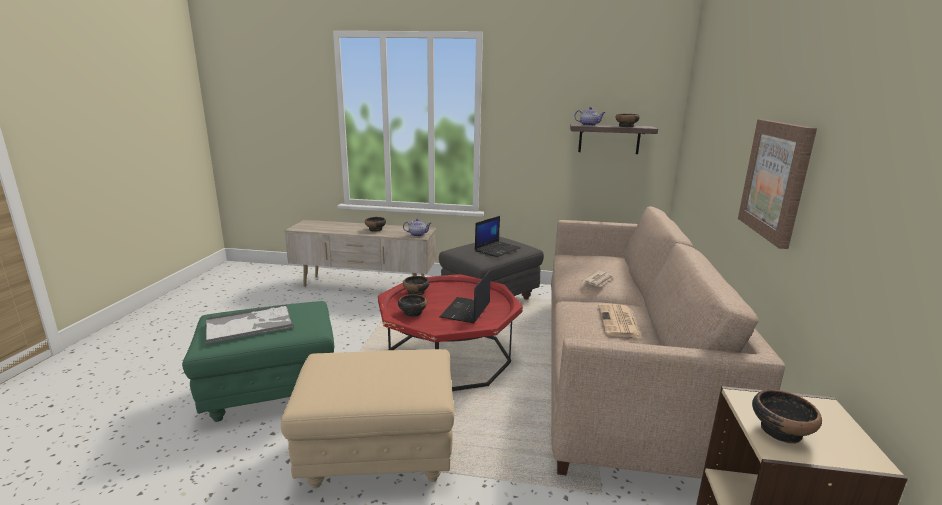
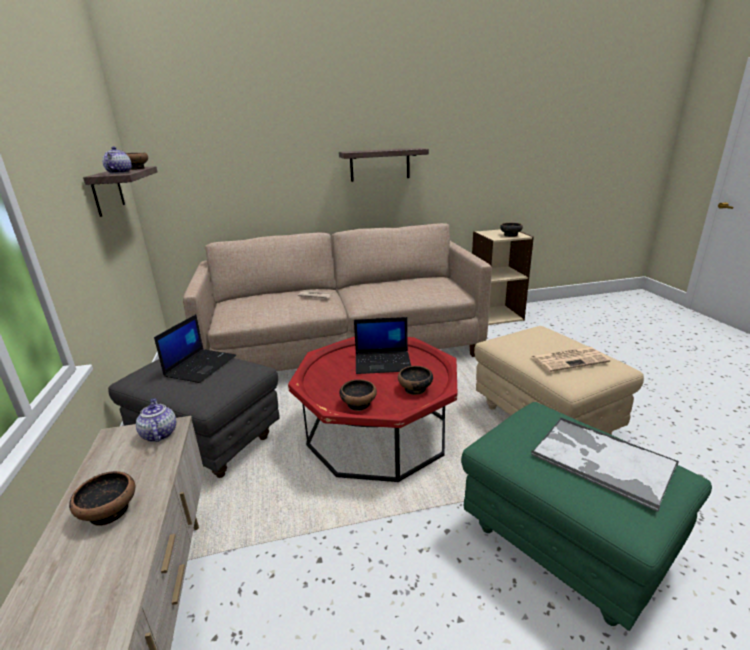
camera: 110 degrees left, 5 degrees up
(497, 249) = (201, 365): laptop -> laptop turned 90 degrees clockwise
(619, 322) = (390, 286): newspaper -> newspaper (569, 359)
(776, 180) = (380, 164): picture -> shelf

